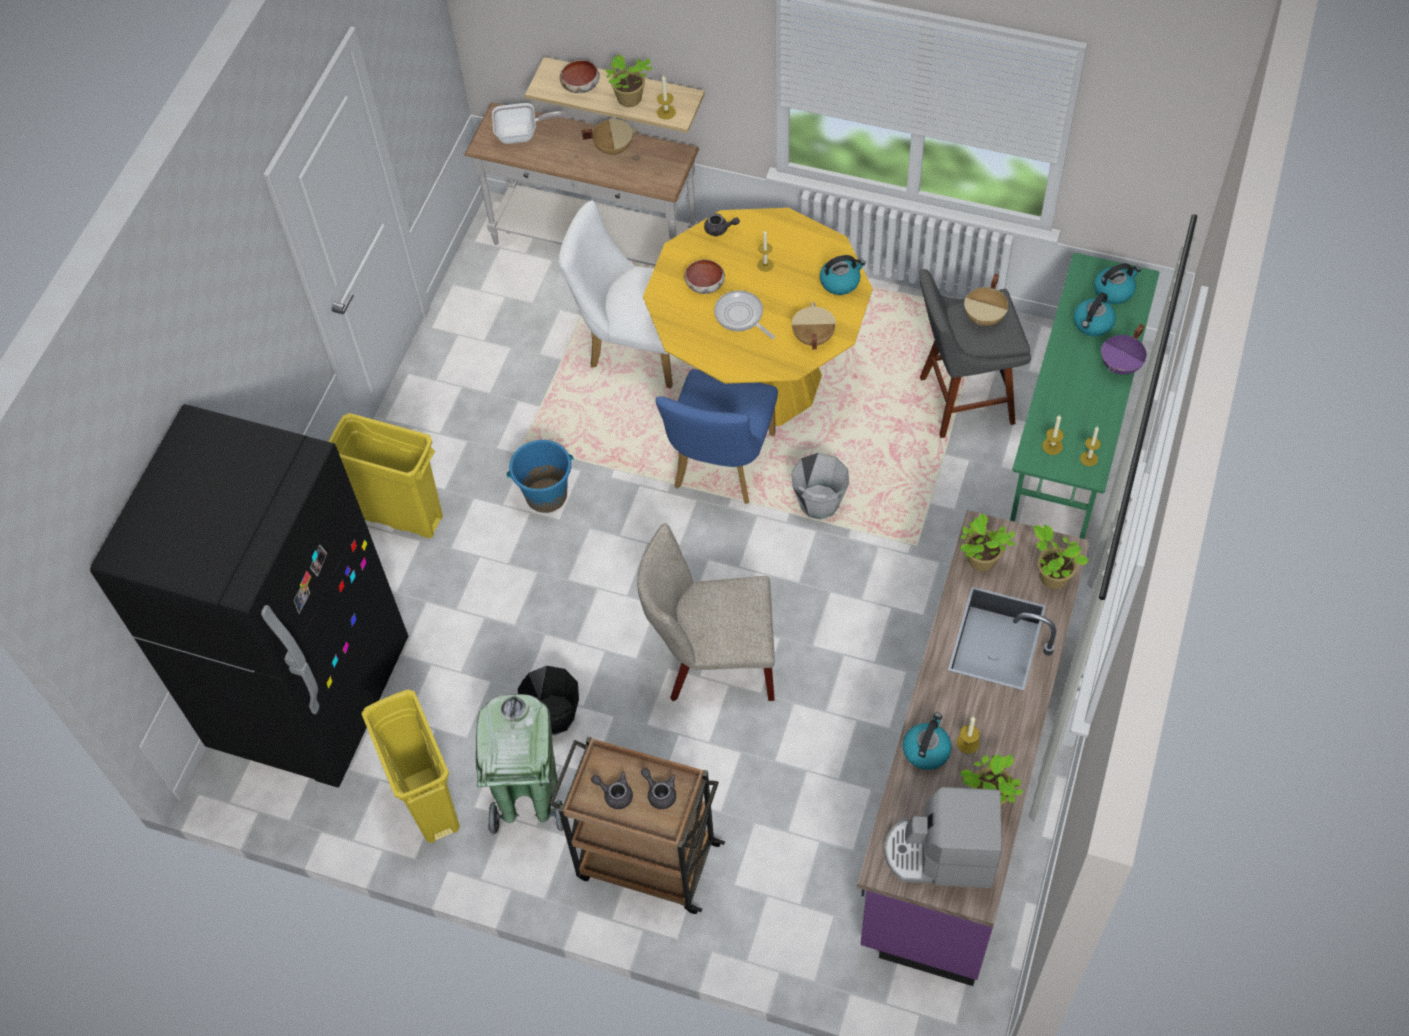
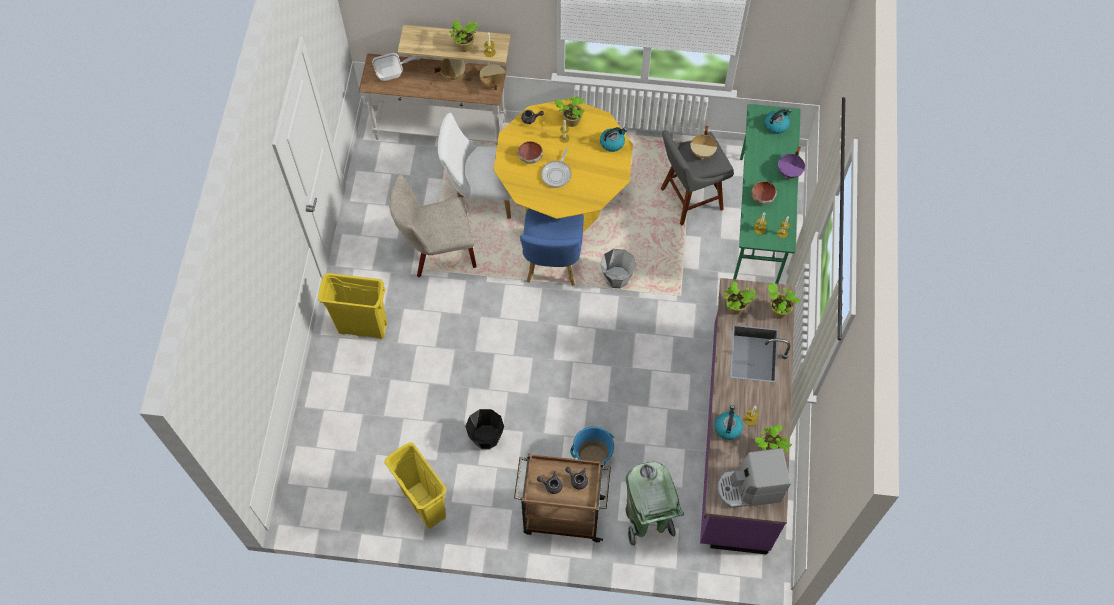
camera: 15 degrees left, 5 degrees up
(311, 695) = (333, 450): black fridge -> none
(528, 799) = (483, 491): green trash can -> green trash can (646, 519)
(546, 495) = (448, 299): blue bucket -> blue bucket (592, 458)
(581, 85) = (432, 41): bowl -> bowl (762, 196)
(712, 661) = (574, 387): beige chair -> beige chair (437, 251)
(741, 316) = (557, 174): frying pan -> frying pan turned 105 degrees counterclockwise
(781, 240) = (570, 121): none -> potted plant
(812, 337) = (603, 181): beige cooking pot -> beige cooking pot (492, 83)
(1092, 324) = (768, 148): kettle -> none

